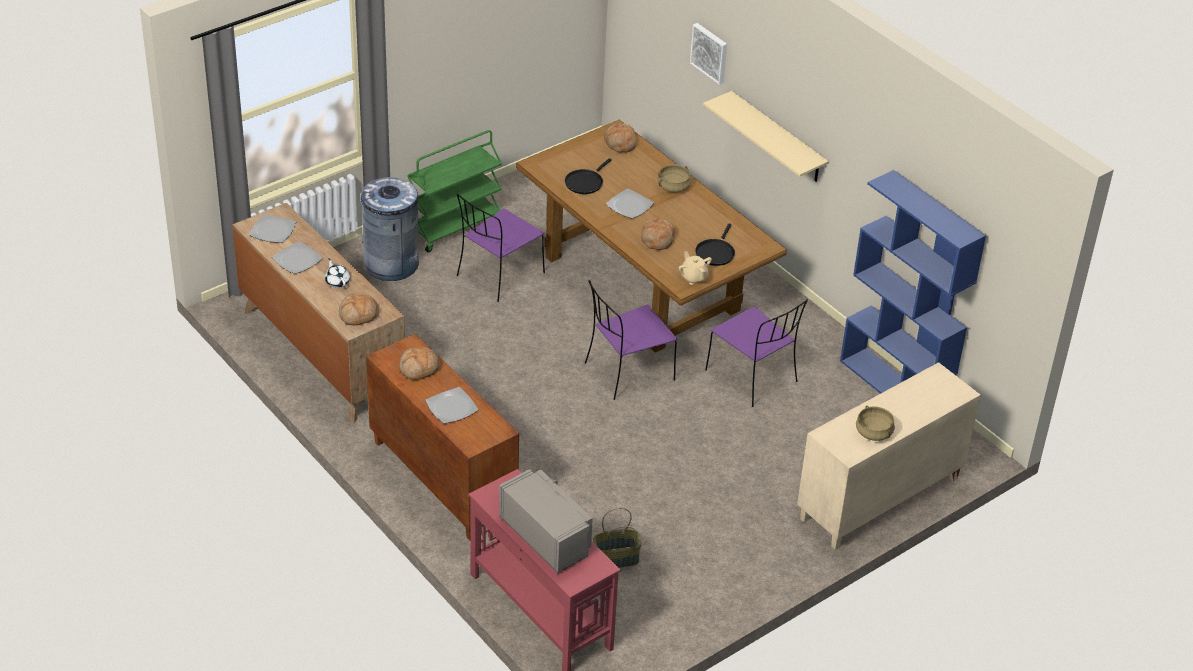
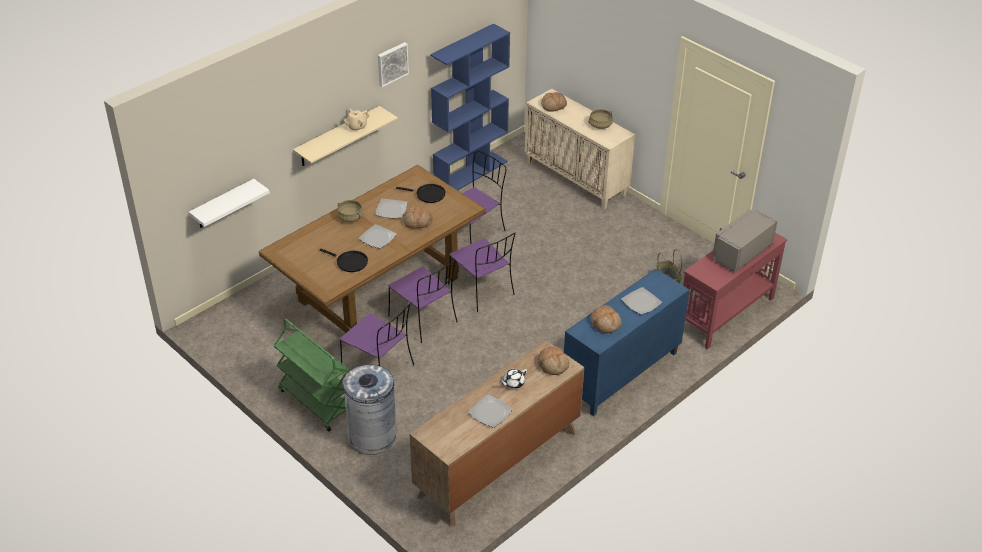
camera: 95 degrees left, 0 degrees up
(273, 231) = (453, 435): plate -> plate (391, 210)
(441, 479) = (621, 375): brown cabinet -> blue cabinet
(577, 317) = (424, 320): none -> purple chair
(620, 143) = (294, 248): bread -> bread (553, 106)
(660, 64) = (223, 204): none -> white shelf
(694, 277) = (459, 203): beige teapot -> beige teapot (356, 127)
(710, 52) = (267, 144): picture -> picture (392, 63)

